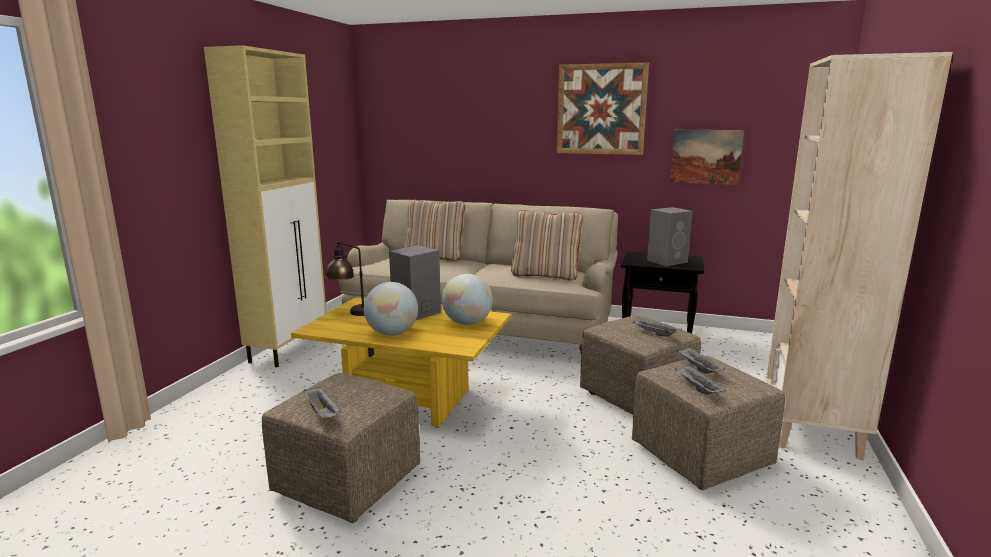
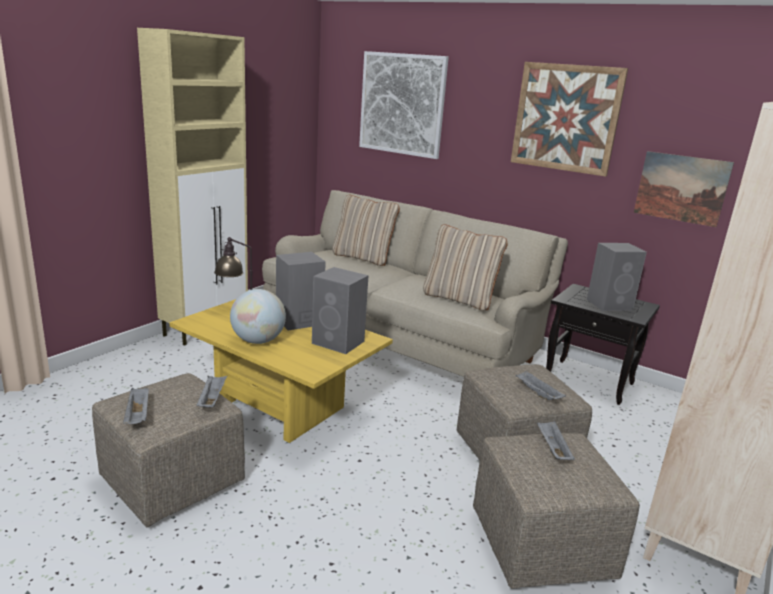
camera: 15 degrees right, 5 degrees up
(445, 113) = (402, 104): none -> picture
(467, 323) = (339, 342): globe -> grey speaker
(697, 388) = (531, 475): grey tray -> grey tray (212, 399)

